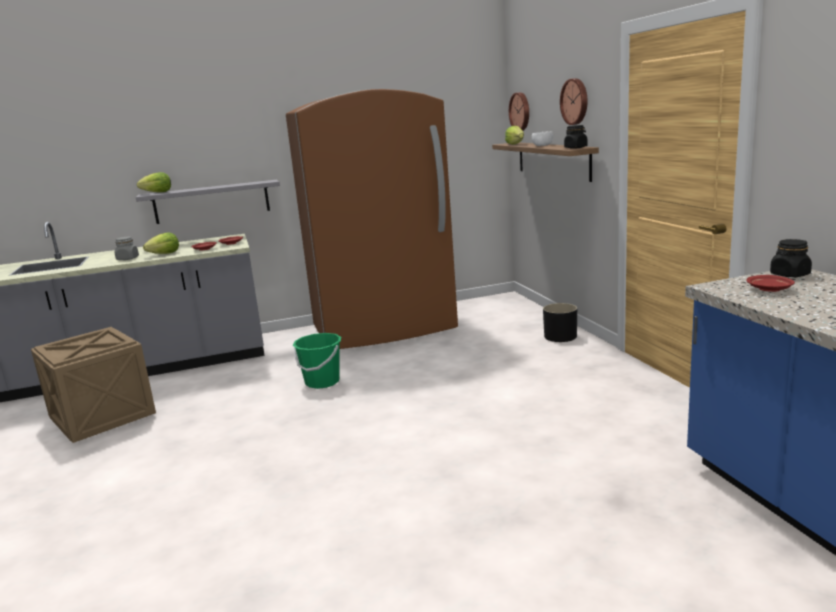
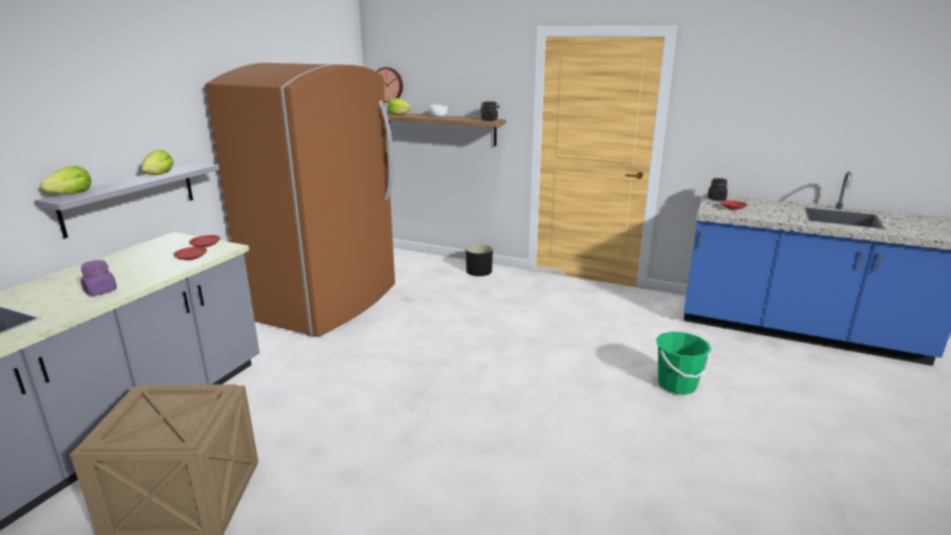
camera: 50 degrees left, 5 degrees up
(127, 258) = (101, 291): grey jar -> purple jar
(165, 254) = (146, 274): lettuce -> lettuce (159, 175)
(322, 382) = (370, 364): green bucket -> green bucket (677, 385)
(575, 101) = (474, 81): wall clock -> none

